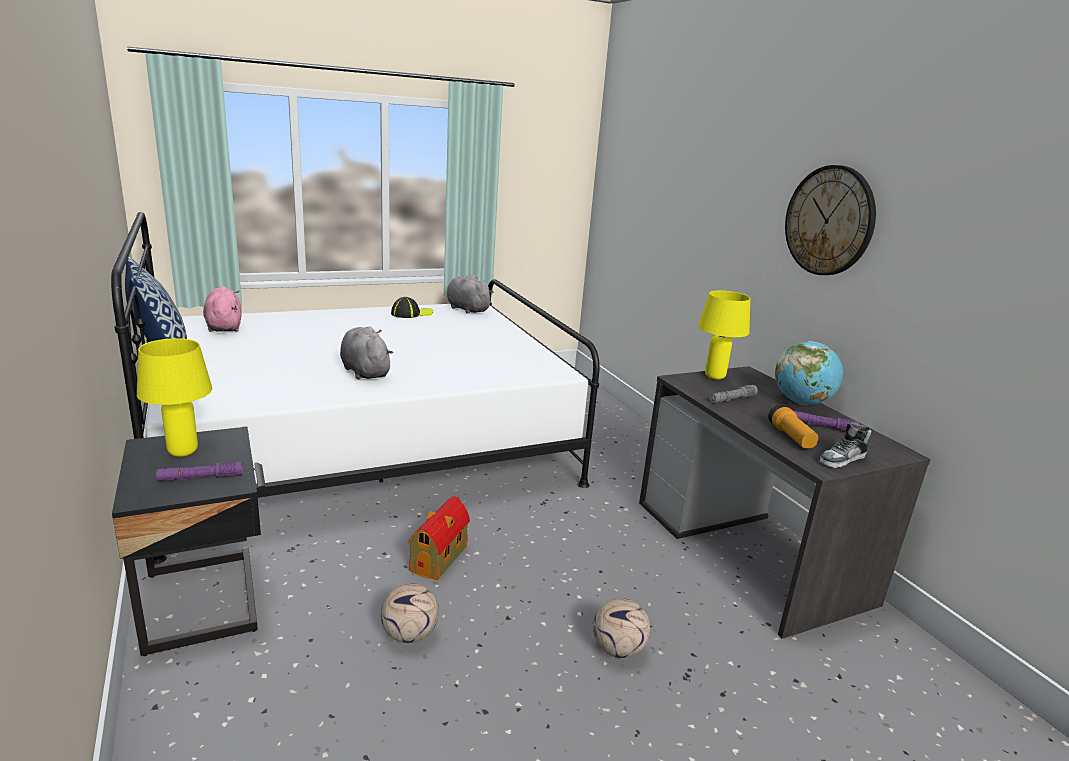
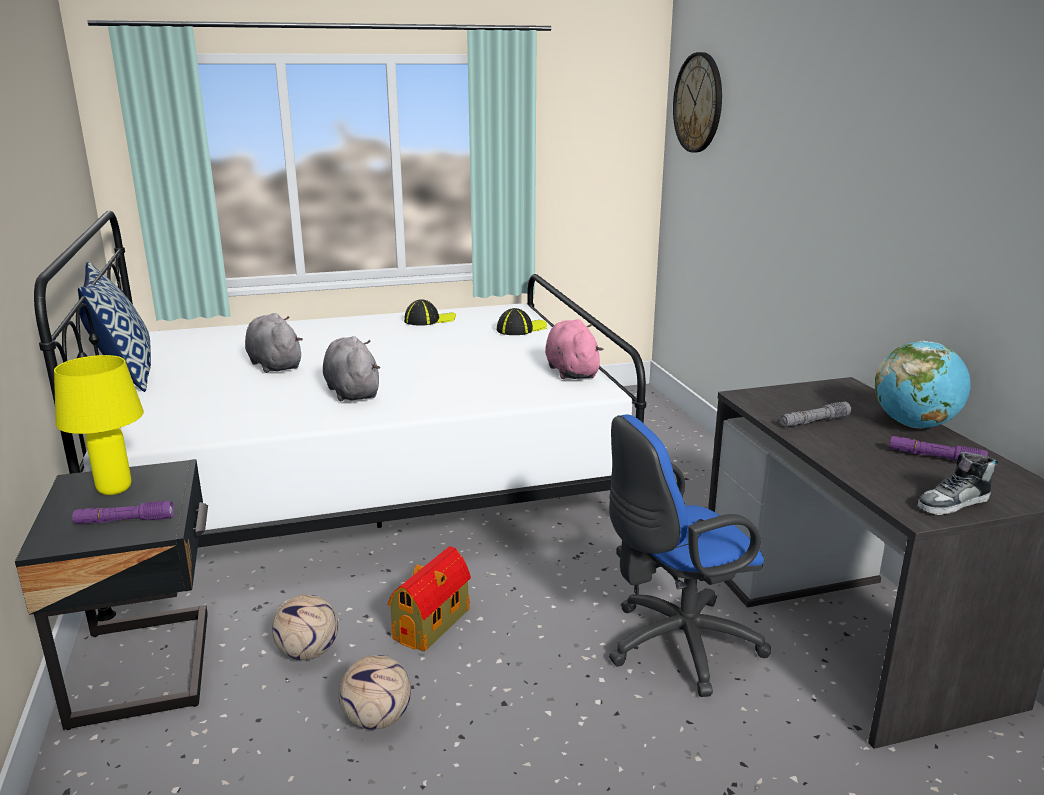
camera: 10 degrees right, 0 degrees up
(224, 326) = (205, 341): pink plush toy -> pink plush toy (571, 371)
(466, 309) = (499, 312): grey plush toy -> grey plush toy (274, 364)
(488, 323) = (521, 329): none -> cap
(617, 649) = (640, 751): football -> football (307, 652)
(629, 569) = (675, 646): none -> blue office chair
(715, 377) = (798, 392): yellow table lamp -> none
(790, 437) = (884, 472): flashlight -> none
(829, 221) = (948, 174): wall clock -> wall clock (698, 103)

